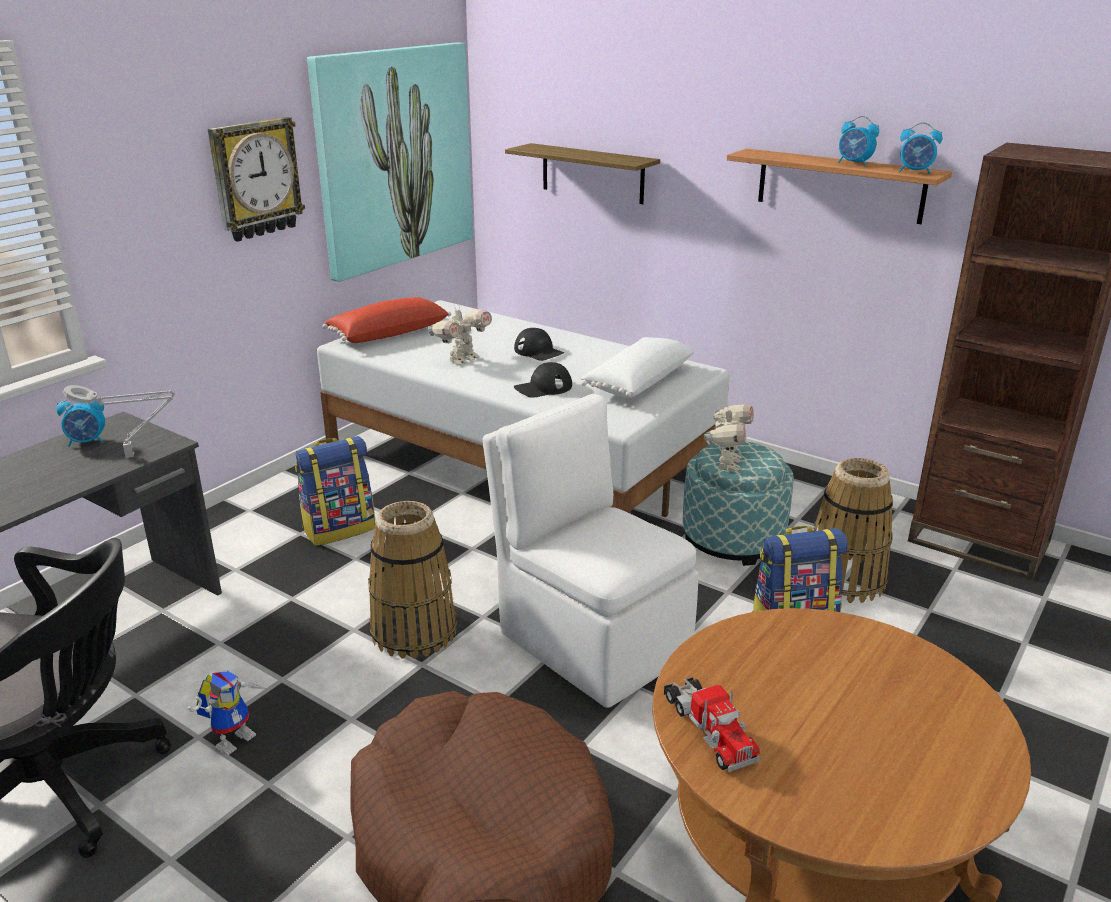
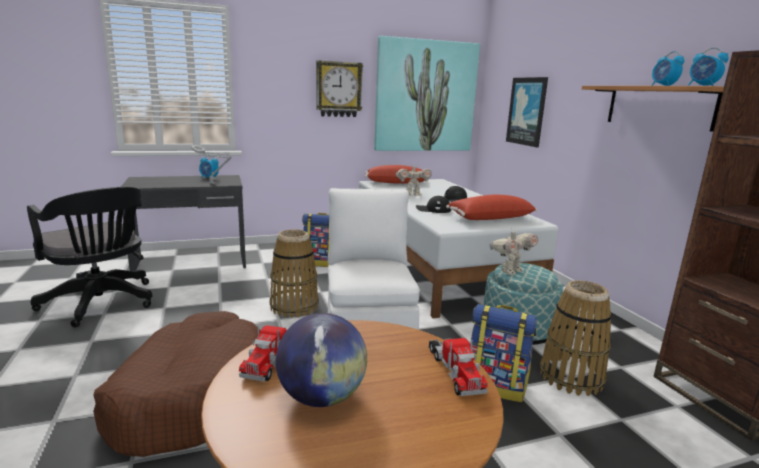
camera: 35 degrees right, 10 degrees down
(234, 737) = (174, 313): toy robot -> none
(592, 173) = (527, 111): shelf -> picture
(637, 382) = (489, 218): white pillow -> red pillow
(826, 745) = (322, 397): none -> globe
(882, 645) = (454, 370): none -> toy truck

